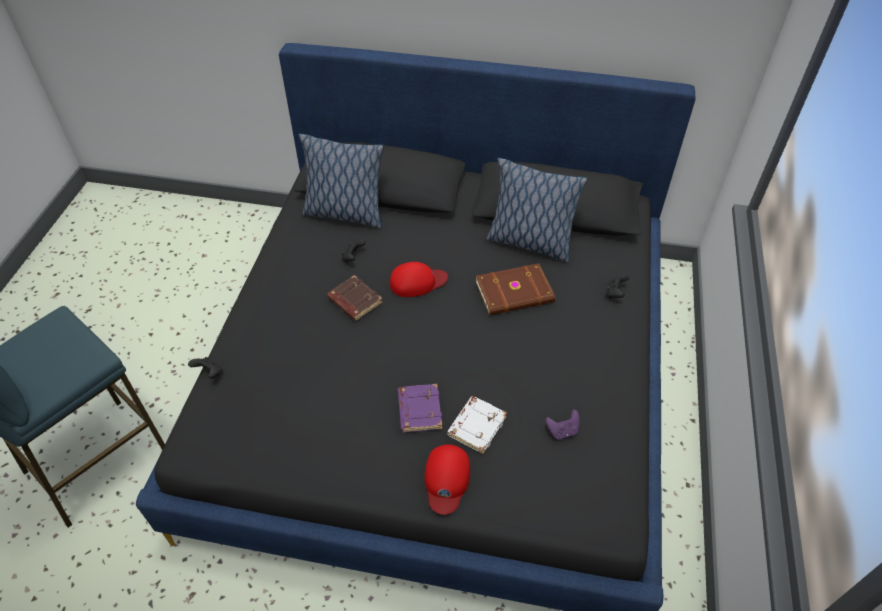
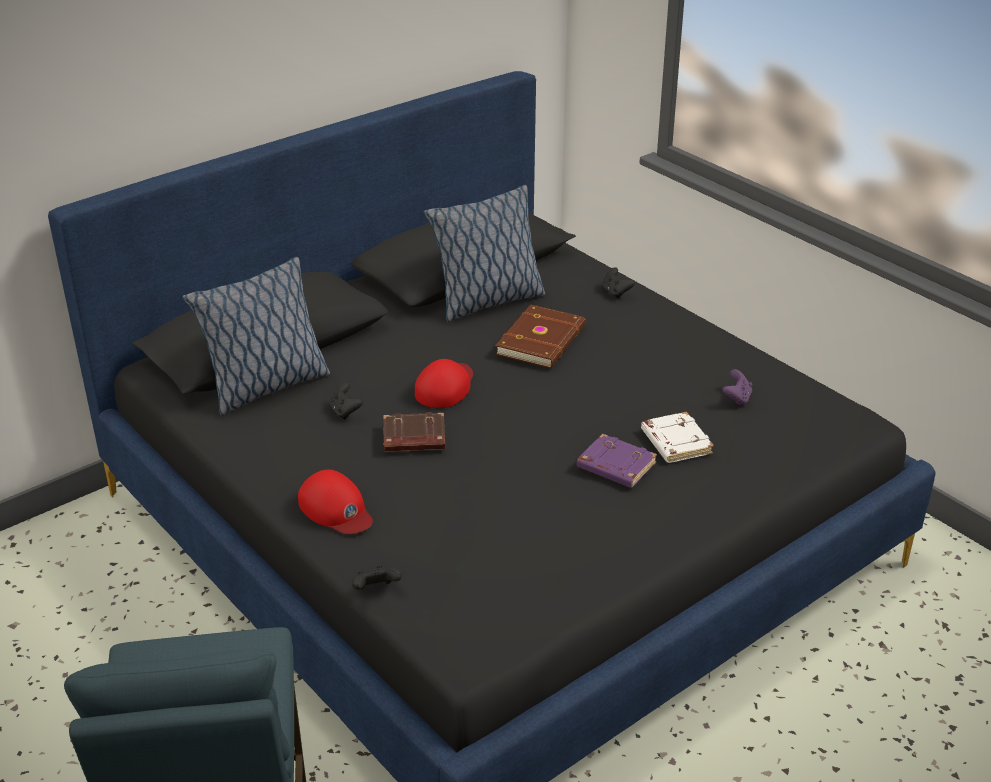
camera: 50 degrees left, 15 degrees down
(446, 479) = (718, 489): red cap -> red cap (336, 509)

